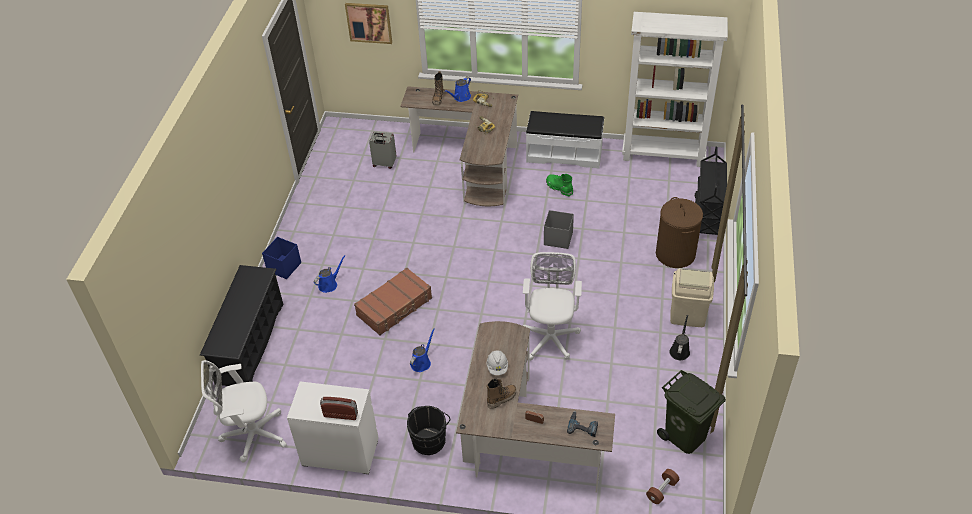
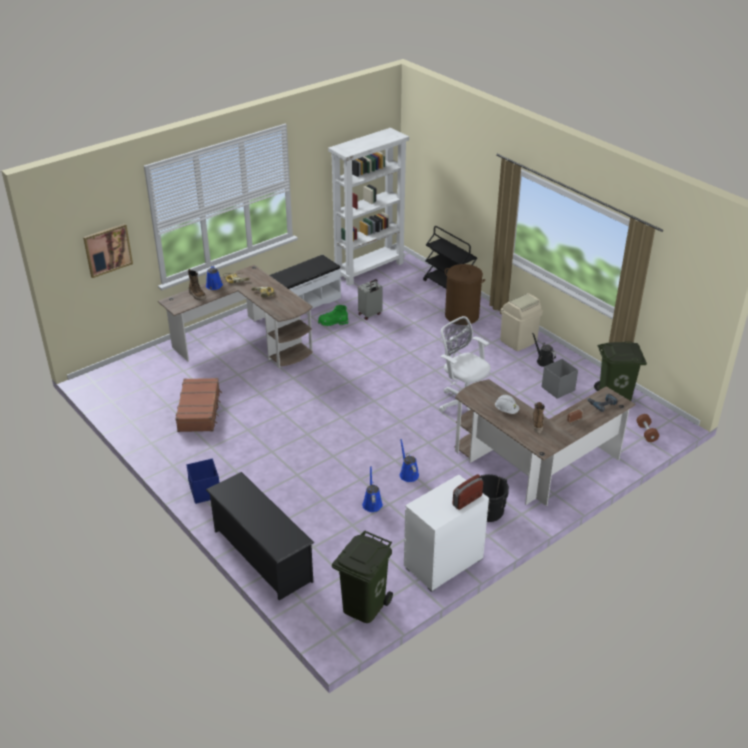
camera: 50 degrees left, 10 degrees down
(251, 435) = (363, 605): white office chair -> green trash can
(329, 284) = (262, 477): blue watering can -> blue watering can (372, 503)
(384, 164) = (177, 381): grey suitcase -> grey suitcase (370, 314)
(395, 307) = (335, 457): brown suitcase -> brown suitcase (199, 411)
(557, 238) = (379, 350): grey storage box -> grey storage box (557, 389)

